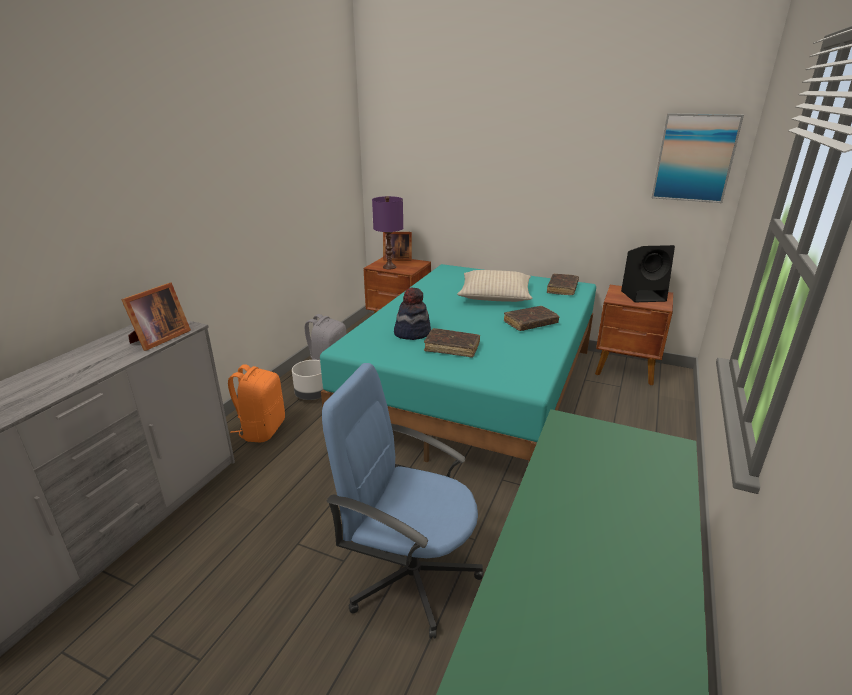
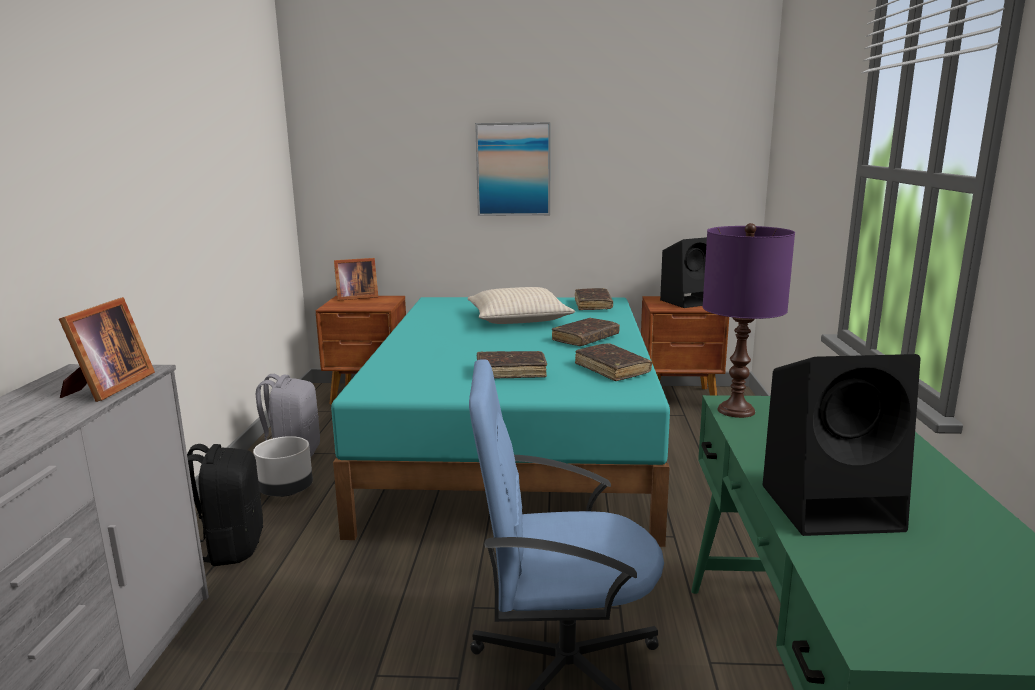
camera: 20 degrees left, 10 degrees down
(262, 430) = (229, 547): orange backpack -> black backpack
(389, 267) = (352, 306): purple table lamp -> purple table lamp (735, 410)
(412, 333) = (445, 365): hat -> none
(528, 358) = (612, 369): none -> brown book
(554, 549) = (833, 507): none -> black speaker
(694, 158) = (716, 139): picture -> picture (513, 169)

